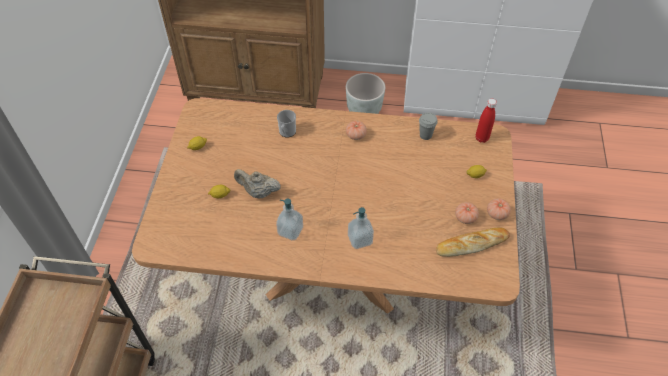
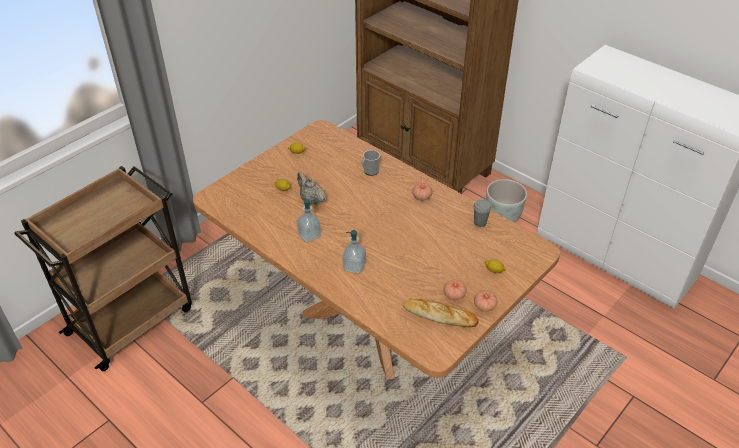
camera: 35 degrees right, 10 degrees down
(481, 138) = (528, 247): red bottle -> none

